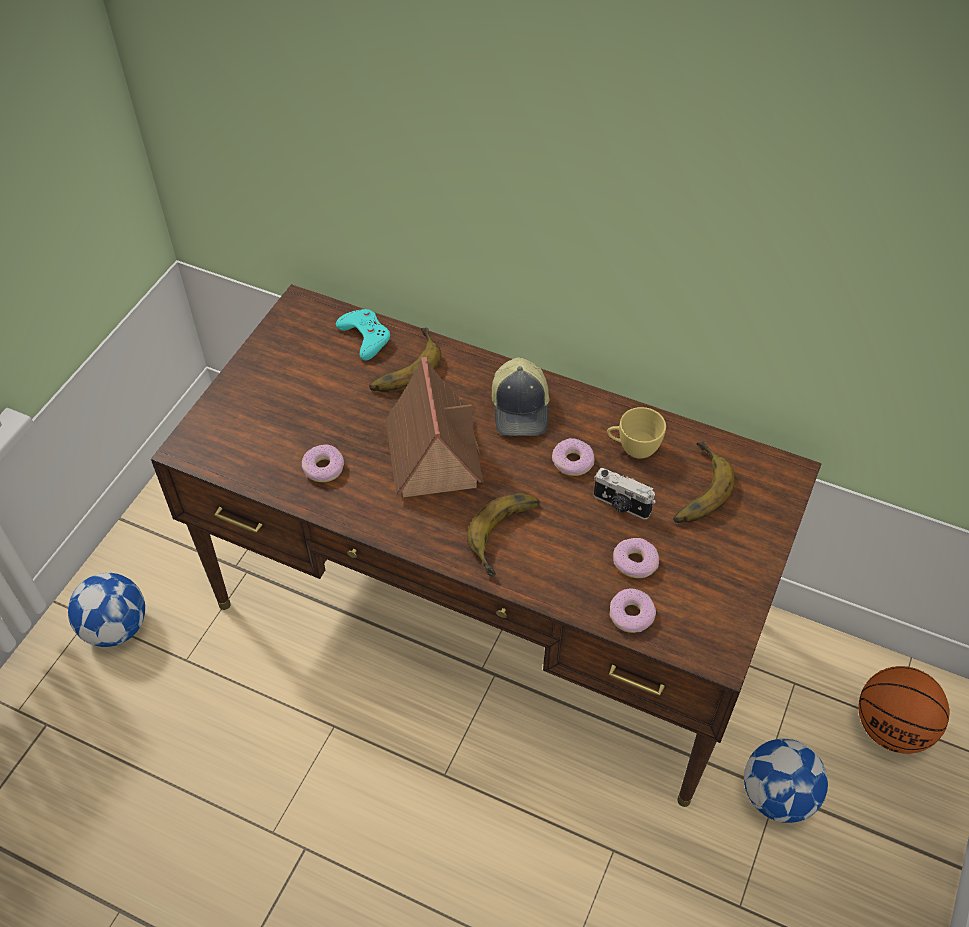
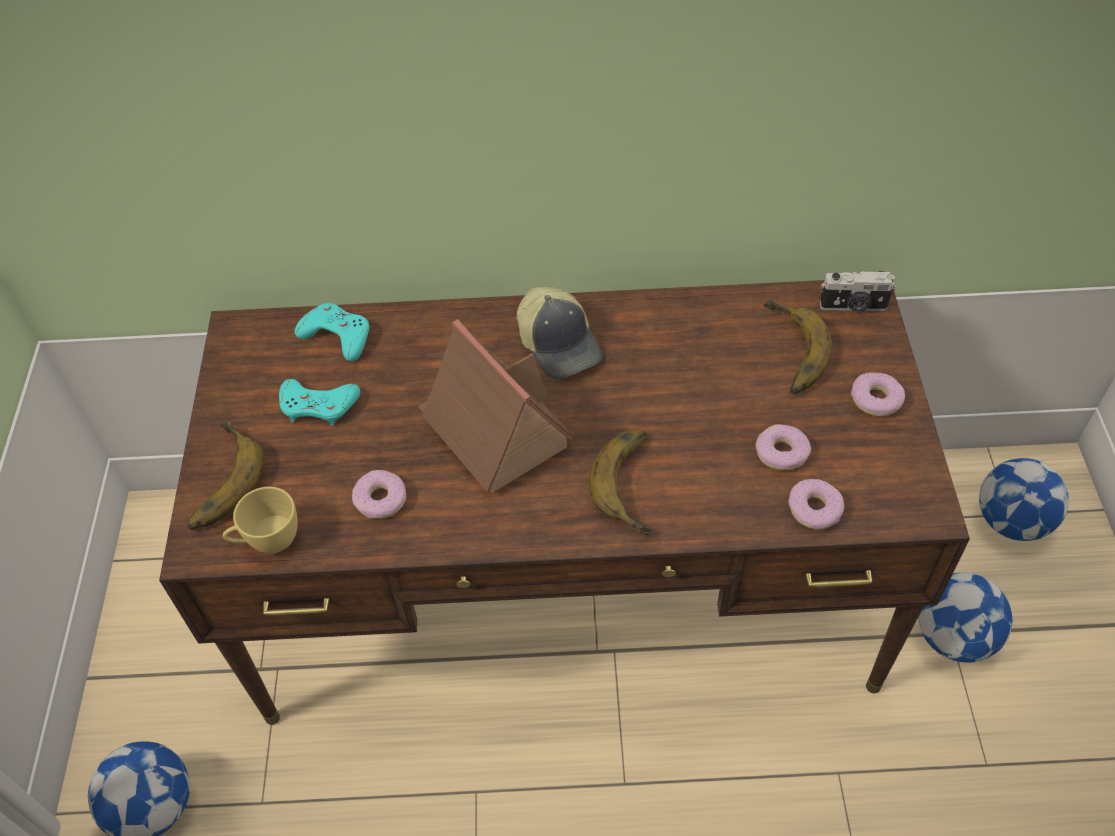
camera: 25 degrees left, 0 degrees up
(322, 383) = (318, 405): none -> turquoise game controller
(402, 366) = (399, 350): banana -> banana (217, 481)
(572, 462) = (649, 377): donut -> donut (876, 400)
(621, 505) = (728, 400): camera -> camera (853, 307)
(633, 448) = (701, 337): yellow cup -> yellow cup (268, 541)
(891, 728) = (1011, 521): basketball -> football

